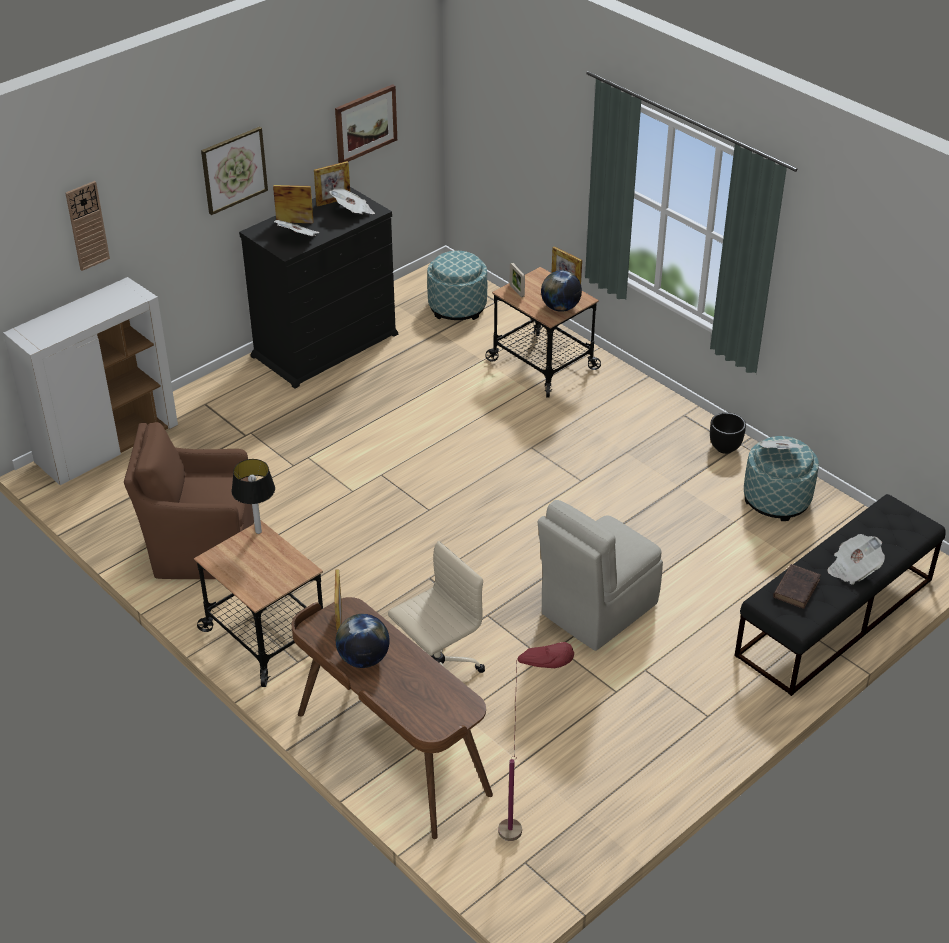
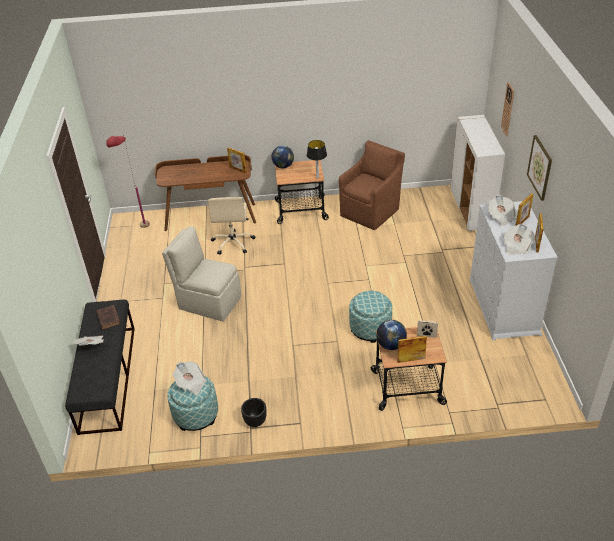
camera: 130 degrees right, 0 degrees up
(325, 345) = (503, 306): black dresser -> white dresser
(363, 659) = (214, 169): globe -> globe (283, 166)
(365, 123) = (579, 243): picture -> none
(457, 307) = (504, 381): ottoman -> ottoman (370, 328)
(597, 610) = (208, 302): beige chair -> beige chair turned 60 degrees counterclockwise

